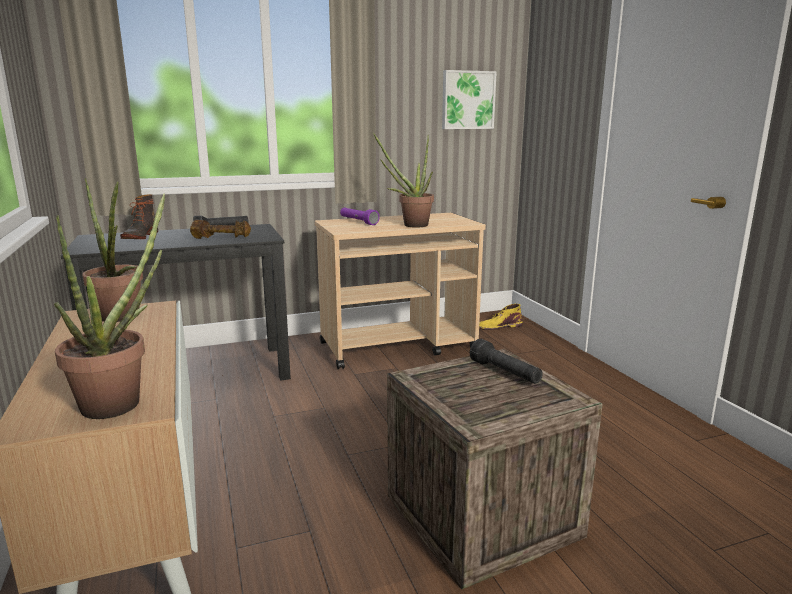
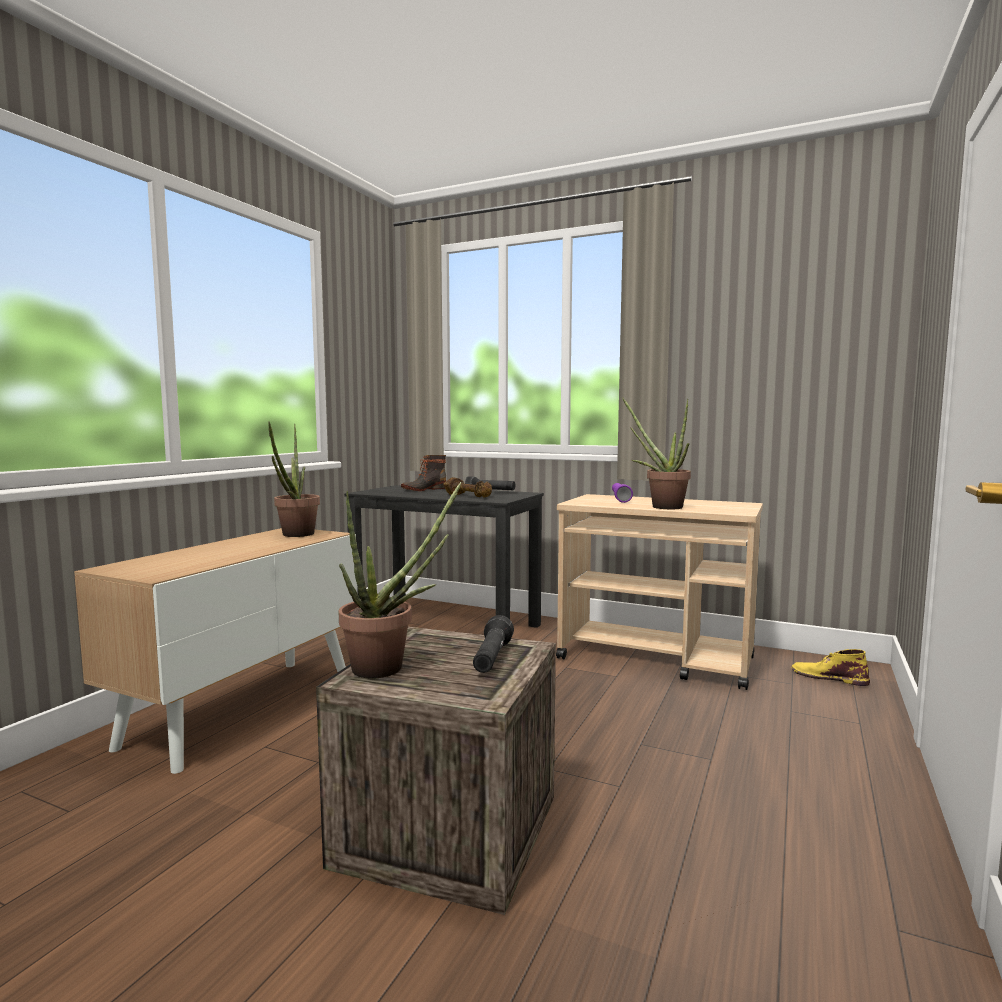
camera: 45 degrees right, 10 degrees down
(122, 400) = (163, 570): potted plant -> potted plant (389, 667)
(467, 100) = (812, 360): picture -> none

